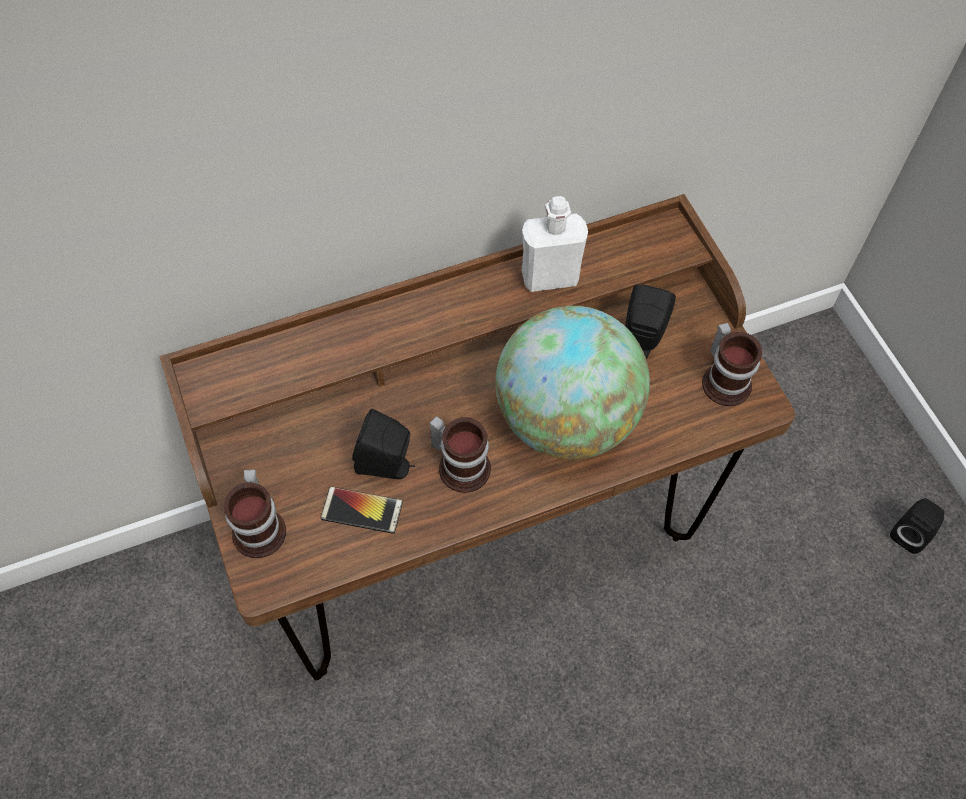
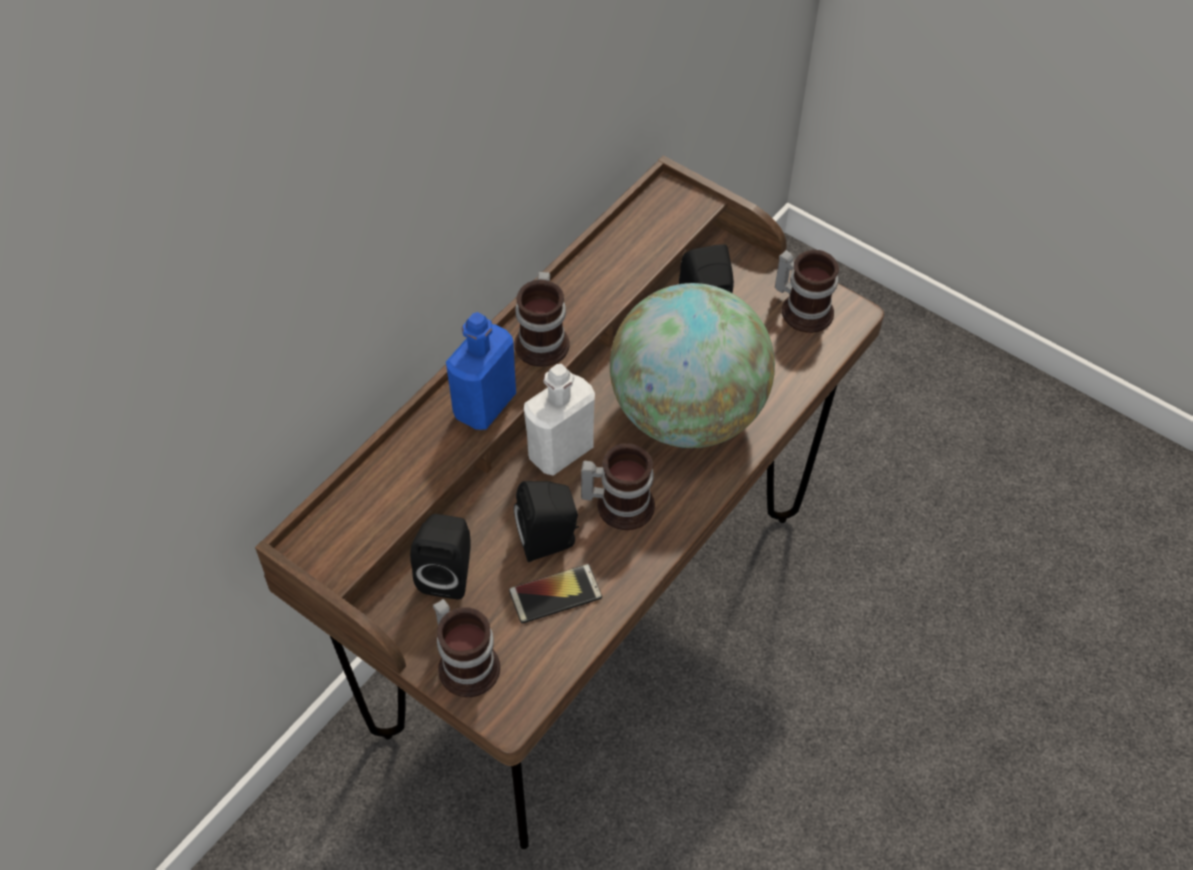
camera: 30 degrees left, 5 degrees down
(400, 331) = (484, 405): none -> blue bottle
(482, 302) = (545, 340): none -> mug
(550, 277) = (592, 287): white bottle -> white bottle (560, 451)
(910, 533) = (983, 405): black speaker -> black speaker (448, 573)

